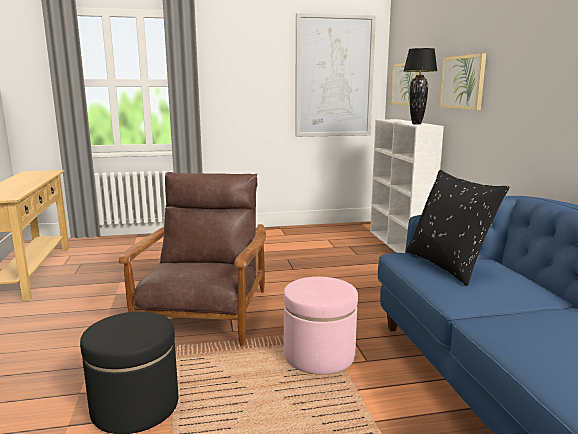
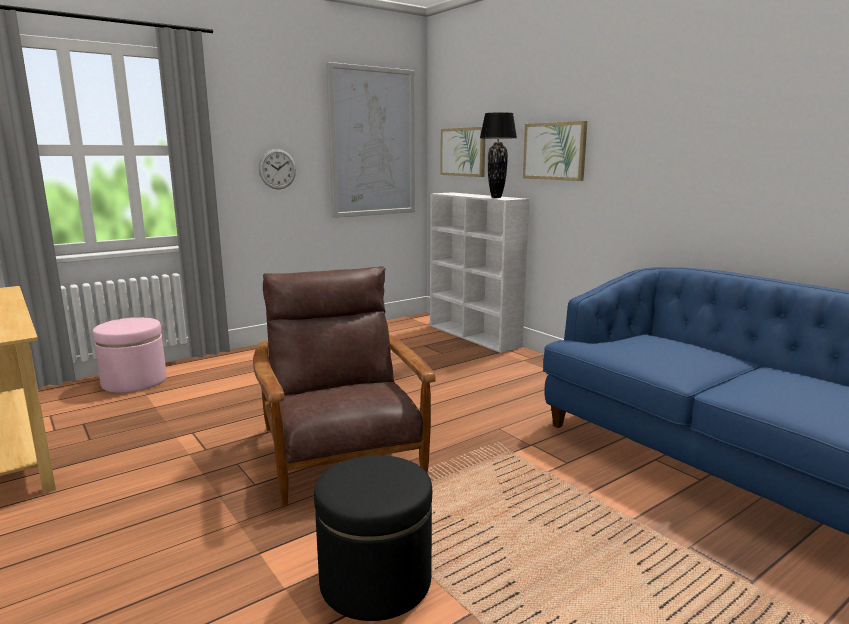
camera: 25 degrees left, 0 degrees up
(251, 97) = (277, 169): none -> wall clock
(319, 355) = (516, 468): pink ottoman -> pink ottoman (134, 382)
(448, 265) = (629, 345): black pillow -> none

